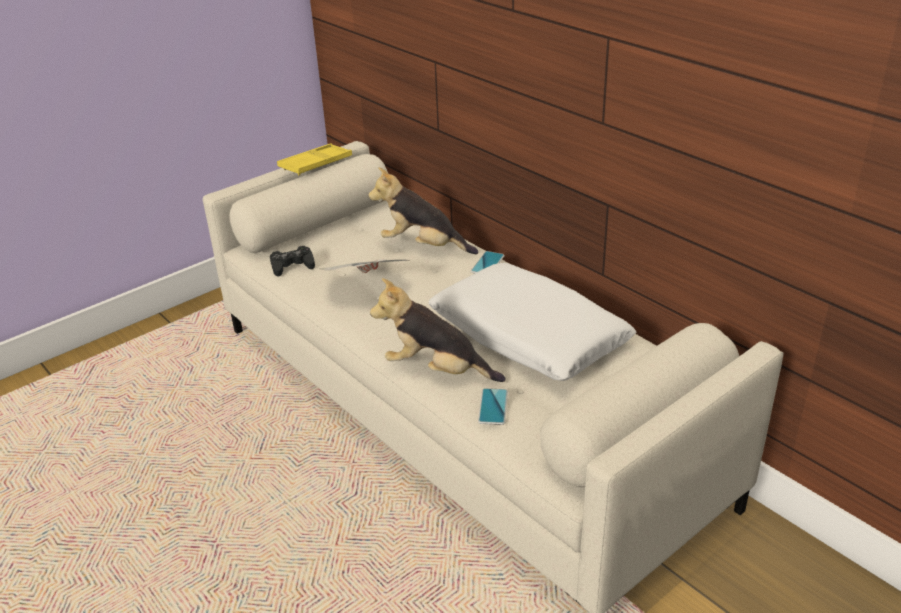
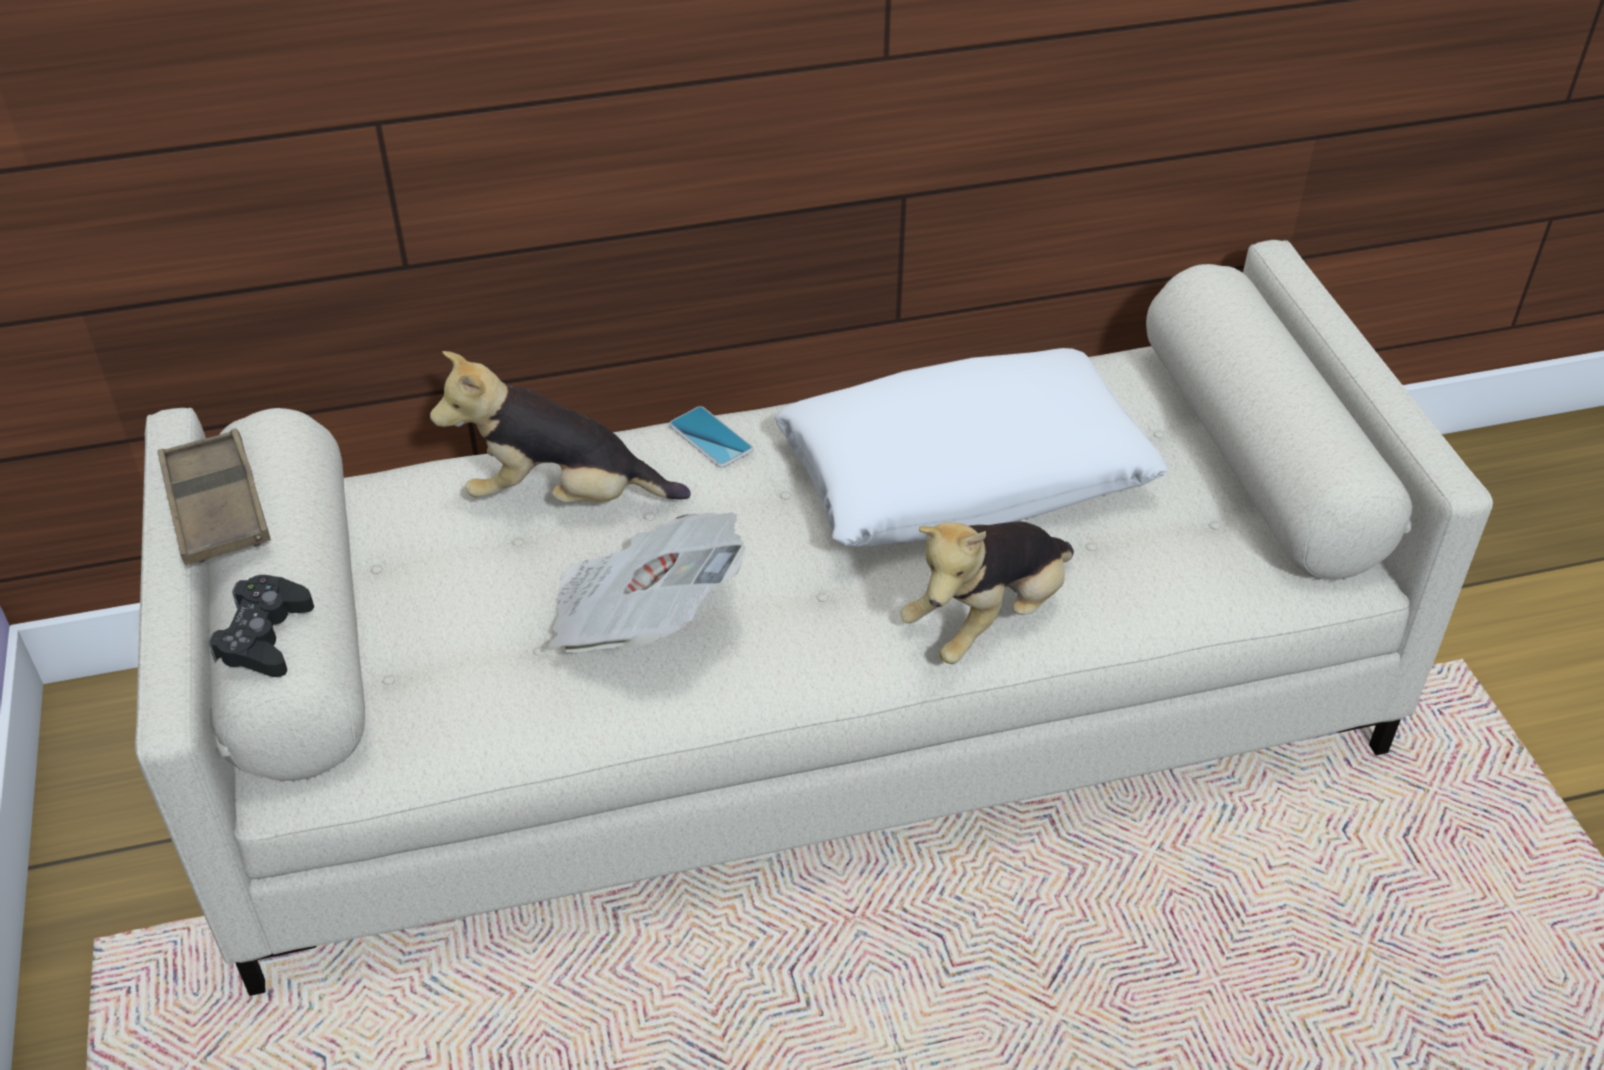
camera: 65 degrees left, 10 degrees up
(292, 266) = (459, 714): black game controller -> black game controller (264, 636)
(315, 164) = (216, 507): yellow tray -> brown tray
(423, 246) = (563, 497): plush toy -> plush toy turned 45 degrees clockwise
(493, 407) = (1138, 586): phone -> none

